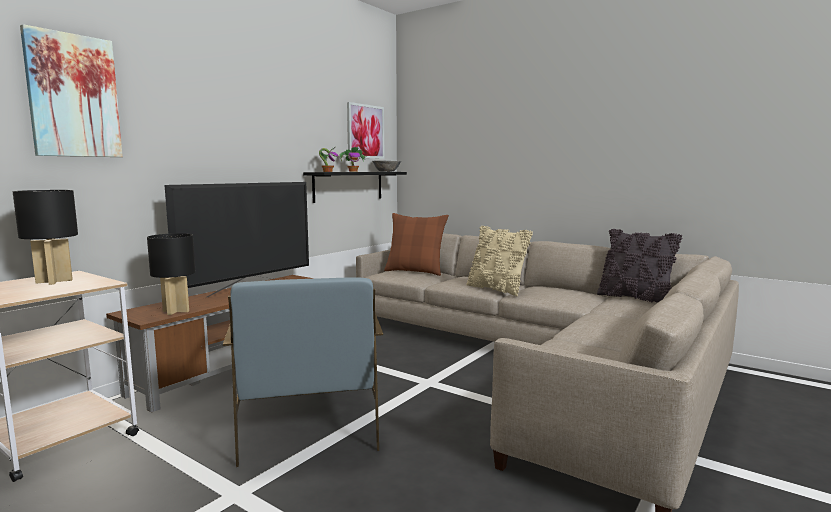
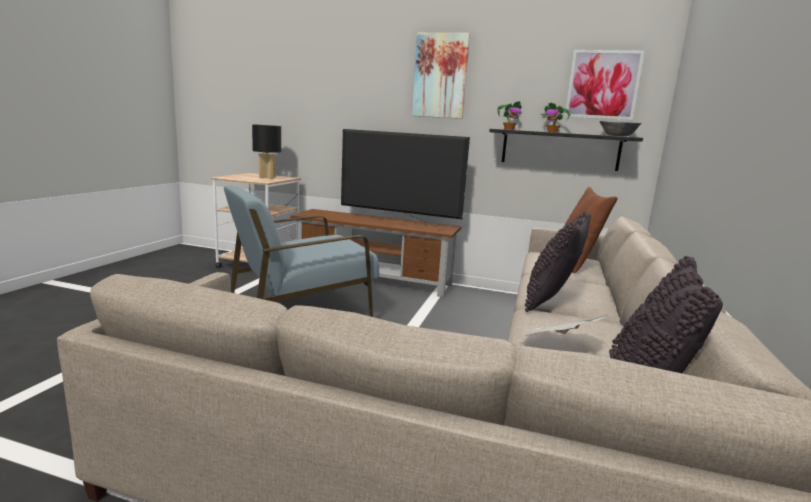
camera: 70 degrees right, 5 degrees up
(73, 96) = (312, 69): picture -> picture (440, 76)
(175, 311) = (323, 216): black table lamp -> none
(496, 289) = (551, 302): beige pillow -> black pillow
(575, 298) = (557, 346): none -> newspaper

